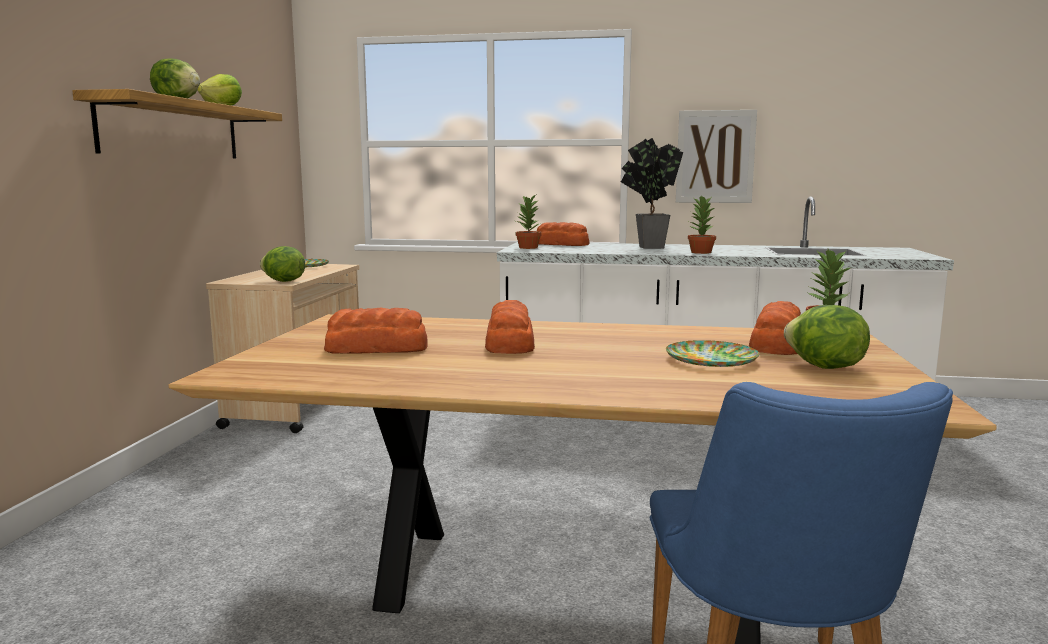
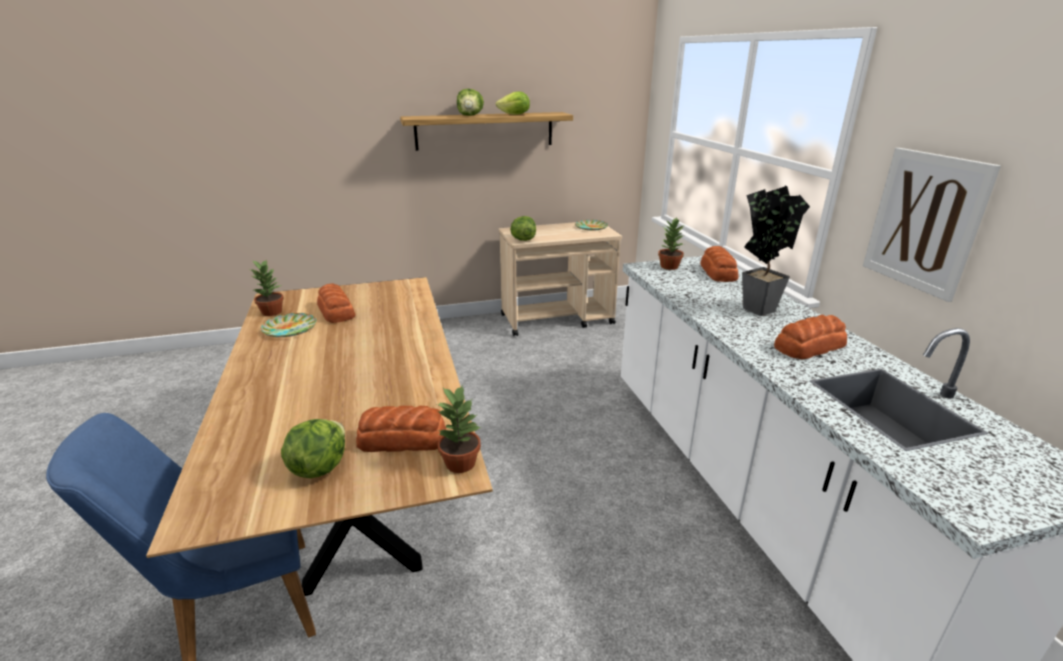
camera: 65 degrees right, 15 degrees up
(509, 343) = (363, 340): bread -> bread (808, 346)
(700, 252) = (749, 337): potted plant -> potted plant (272, 312)
(712, 360) = (334, 415): plate -> plate (290, 329)

